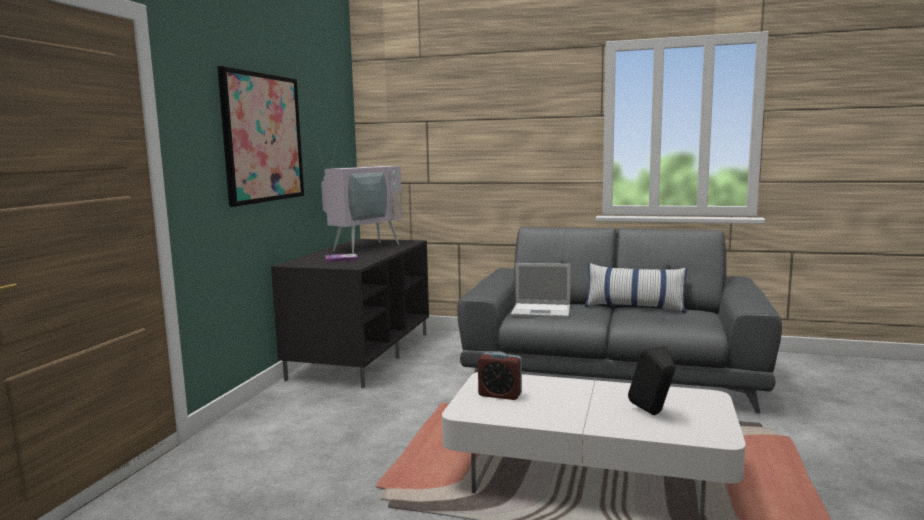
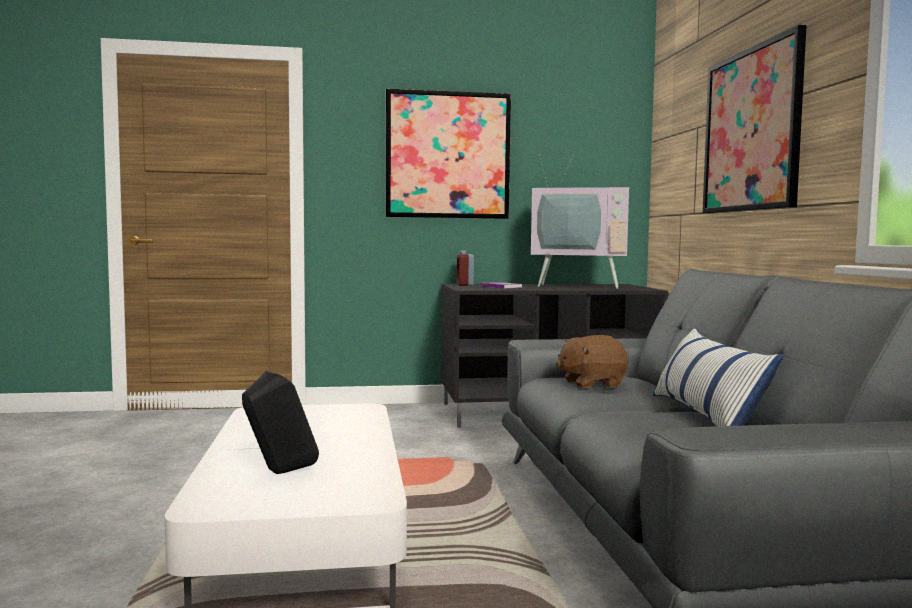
camera: 65 degrees right, 5 degrees down
(499, 132) = (751, 130): none -> picture
(500, 395) = (311, 416): alarm clock -> alarm clock (464, 284)
(542, 311) = (591, 384): laptop -> brown plush toy

